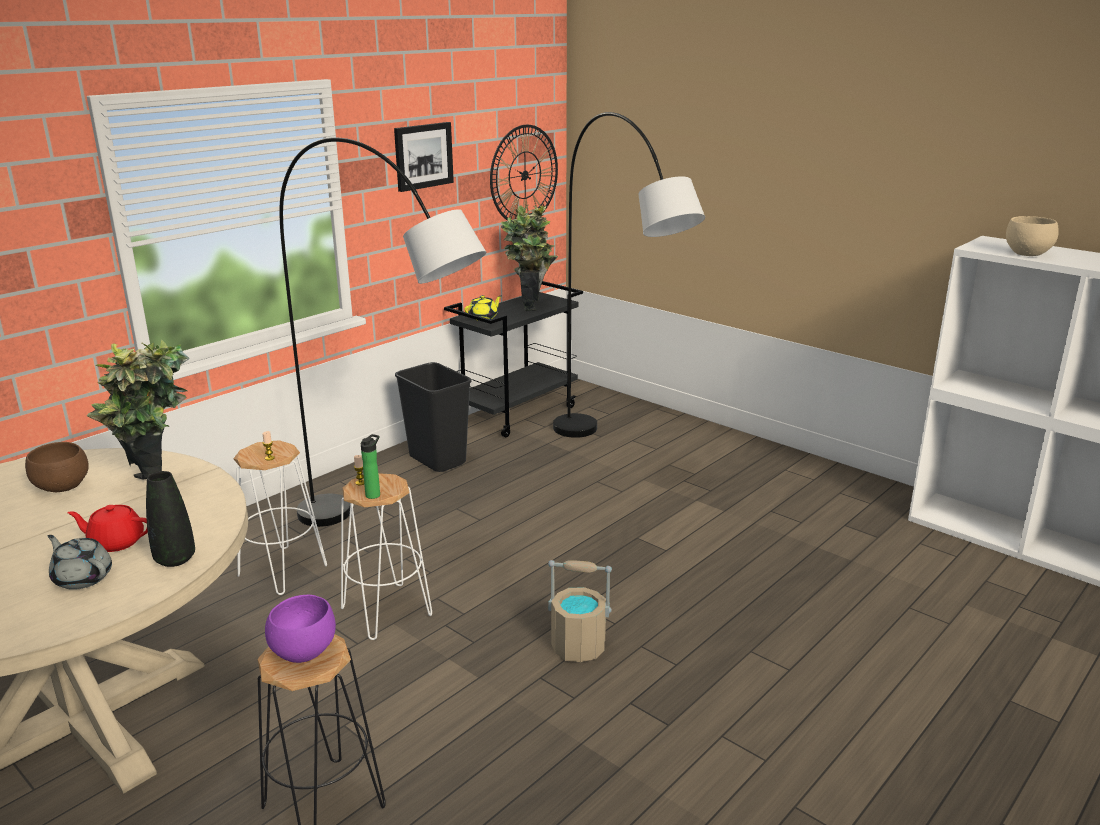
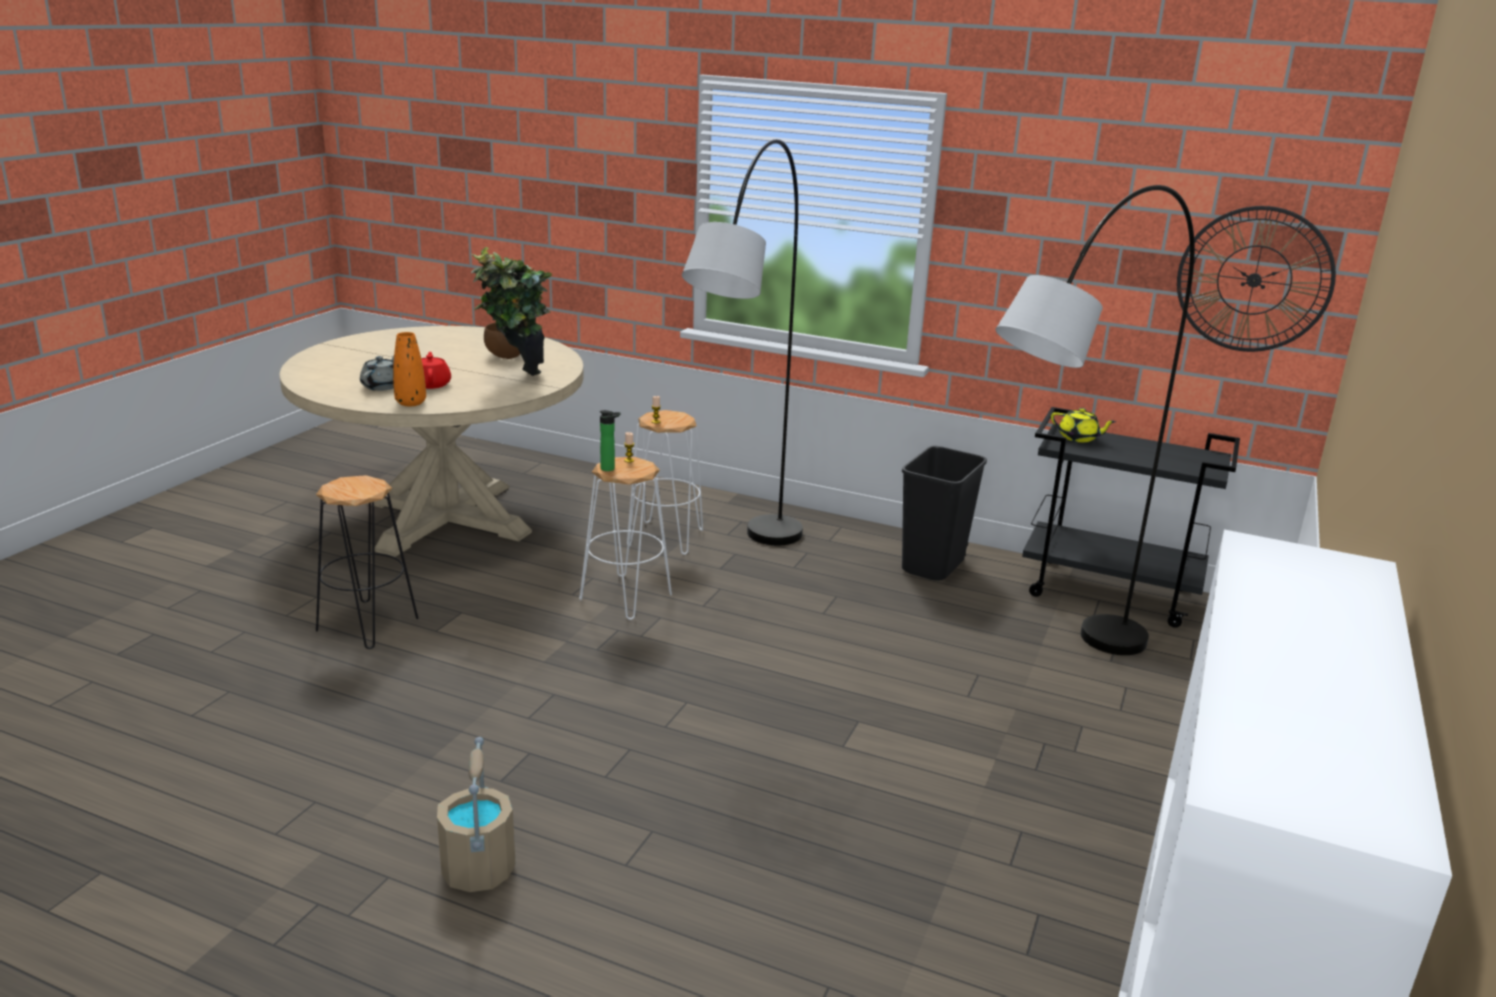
camera: 70 degrees right, 0 degrees up
(175, 559) = (411, 403): black vase -> orange vase
(302, 652) = (356, 486): purple bowl -> none
(423, 156) = (1064, 208): picture -> none
(531, 305) = (1166, 456): potted plant -> none
(579, 647) = (612, 709): beige bucket -> beige bucket (478, 869)
(1026, 254) = (1267, 589): beige bowl -> none

